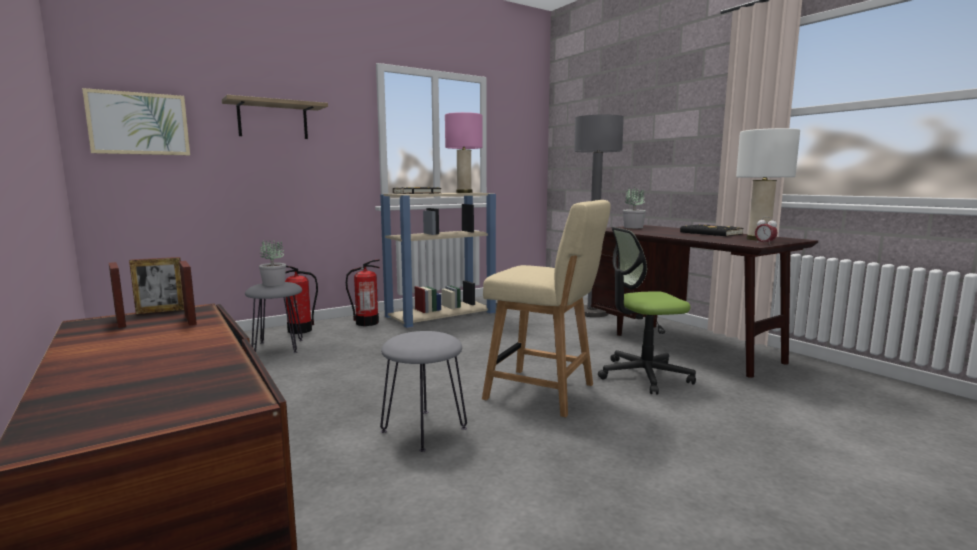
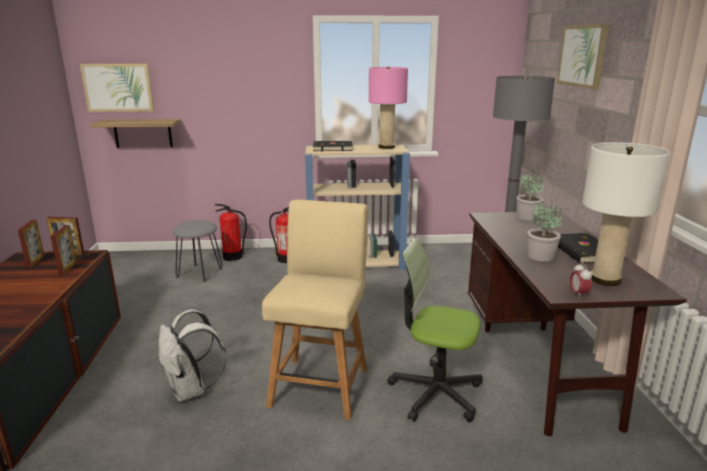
camera: 30 degrees right, 10 degrees up
(273, 120) = (217, 78): shelf -> shelf (143, 133)
(274, 284) = (195, 223): potted plant -> potted plant (541, 256)
(424, 430) = (191, 390): grey stool -> white backpack
(545, 392) = (321, 383): beige chair -> beige chair turned 135 degrees counterclockwise
(633, 102) = (583, 56): none -> picture

